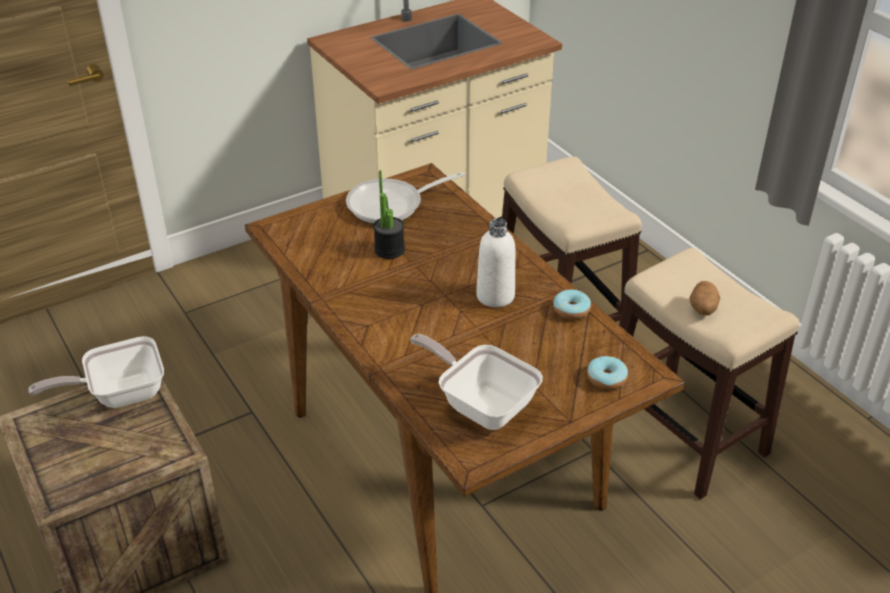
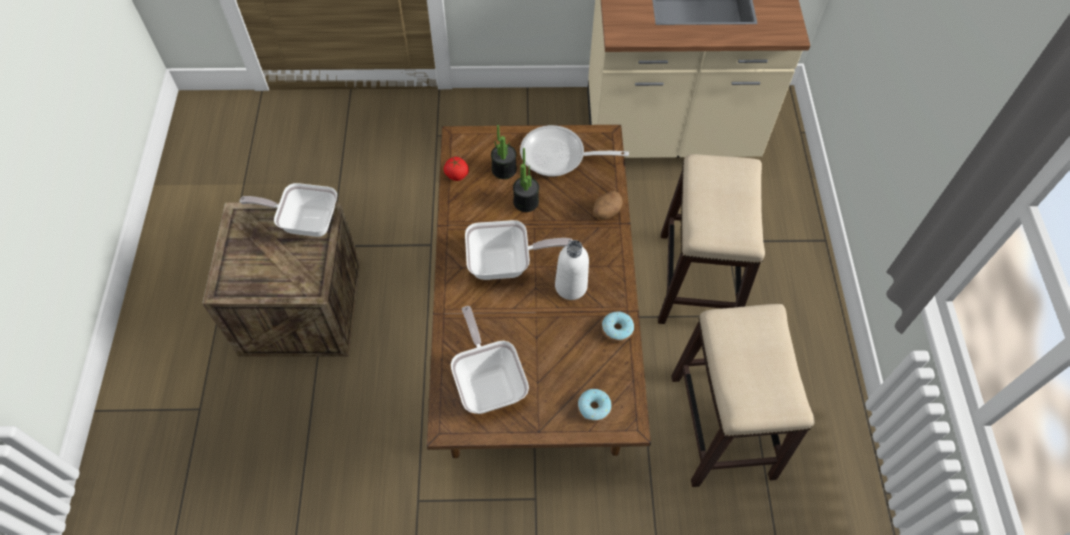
camera: 30 degrees right, 20 degrees up
(296, 255) = (457, 175): none -> tomato
(343, 234) = (504, 169): none -> potted plant
(413, 304) = (506, 263): none -> frying pan
(702, 309) = (739, 372): potato -> potato (606, 212)

